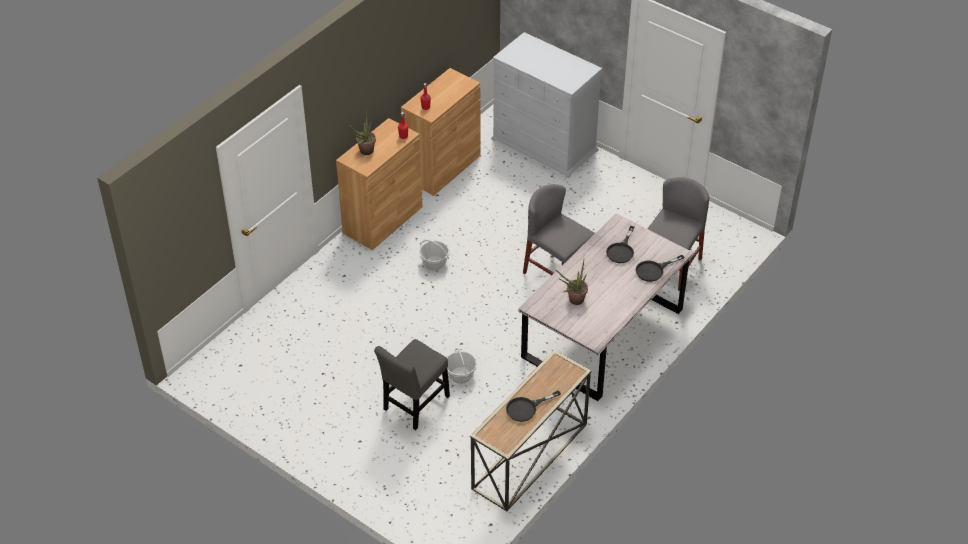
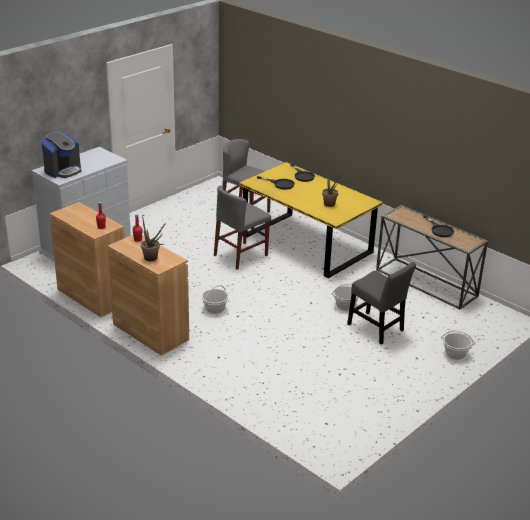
camera: 85 degrees left, 15 degrees down
(372, 478) = (455, 354): none -> basket
(528, 53) = (63, 170): none -> coffee machine
(603, 333) = (307, 243): grey dining table -> yellow dining table

